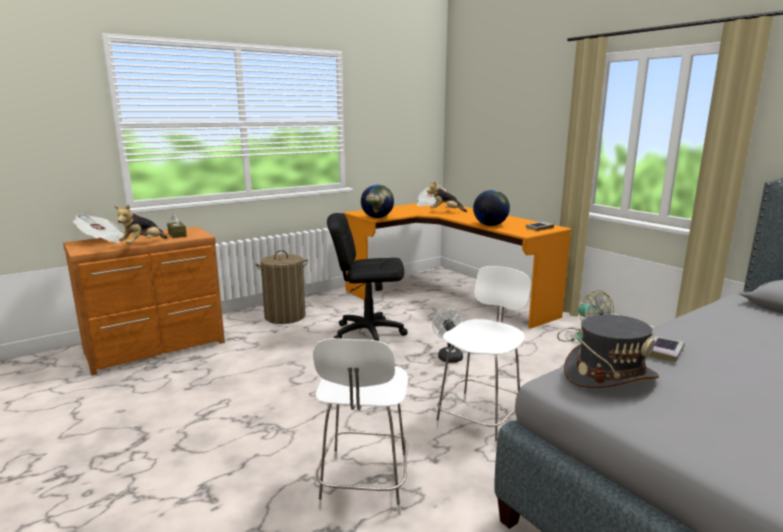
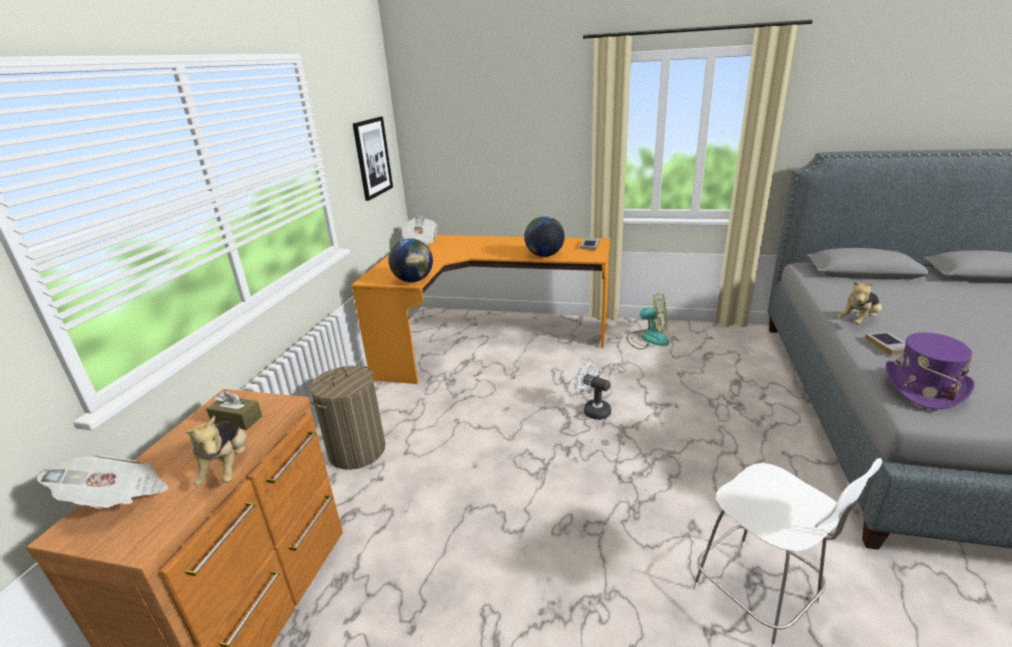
camera: 40 degrees left, 10 degrees up
(368, 334) = (486, 424): black office chair -> none
(405, 132) = (372, 158): none -> picture
(445, 212) = (462, 249): plush toy -> plush toy (858, 321)
(480, 421) = (717, 464): white chair -> none
(609, 375) = (923, 387): grey hat -> purple hat

